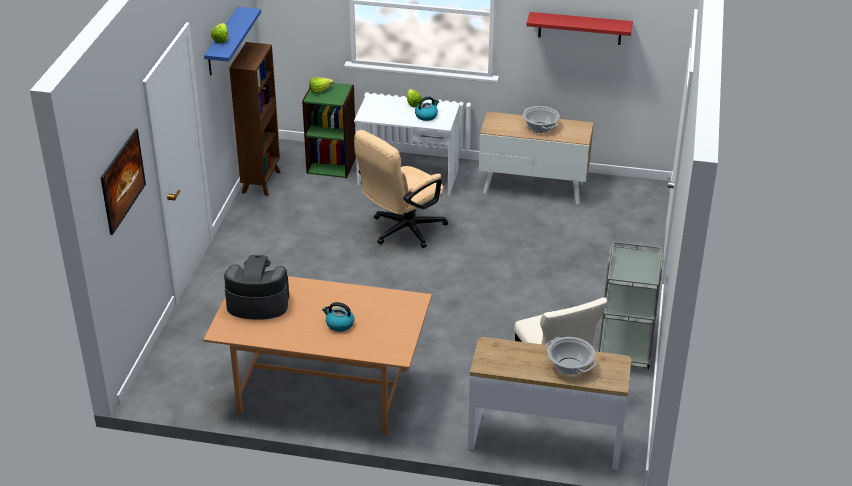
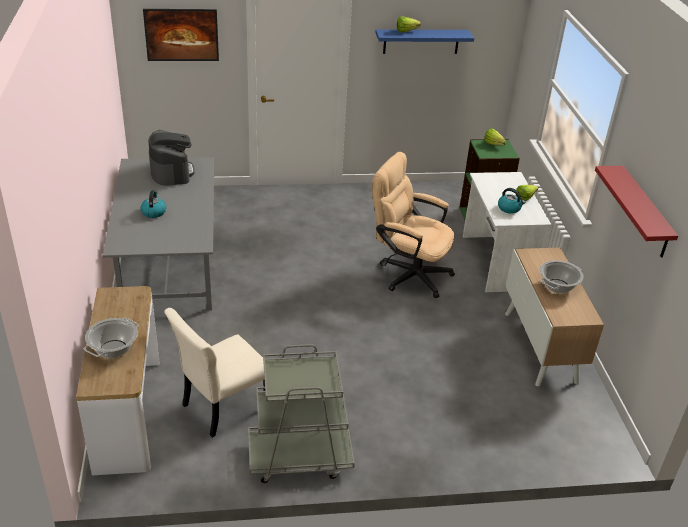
camera: 70 degrees right, 0 degrees up
(262, 181) = (431, 189): brown bookcase -> none
(322, 390) = (169, 270): brown dining table -> grey dining table

